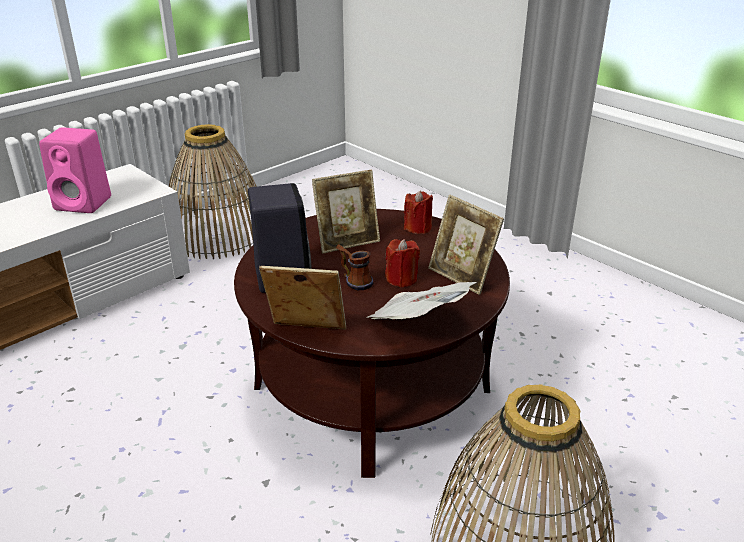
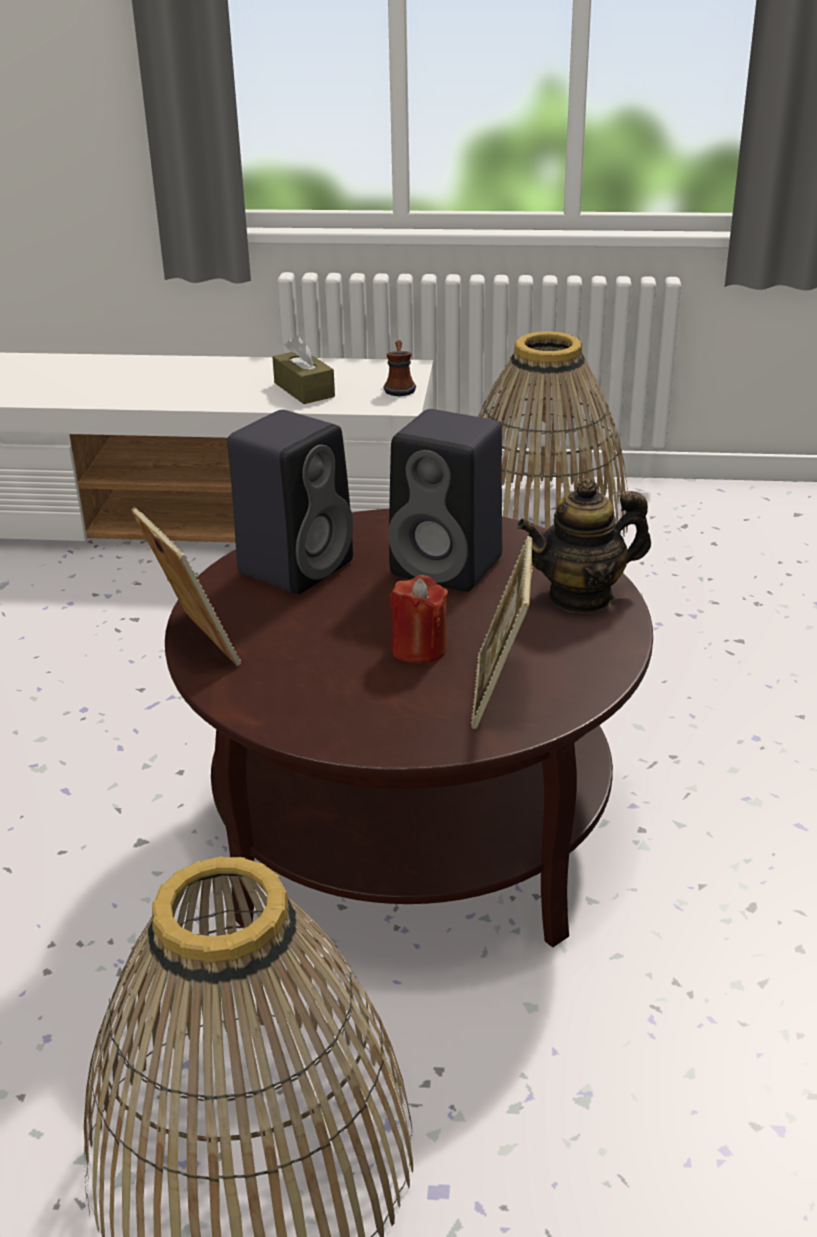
camera: 50 degrees right, 0 degrees up
(85, 203) = (304, 390): pink speaker -> brown tissue box
(347, 242) = (450, 567): picture frame -> black speaker
(354, 280) = (361, 617): mug -> mug (399, 387)
(417, 227) = (581, 596): red candle -> teapot
(418, 323) = (325, 712): newspaper -> none

